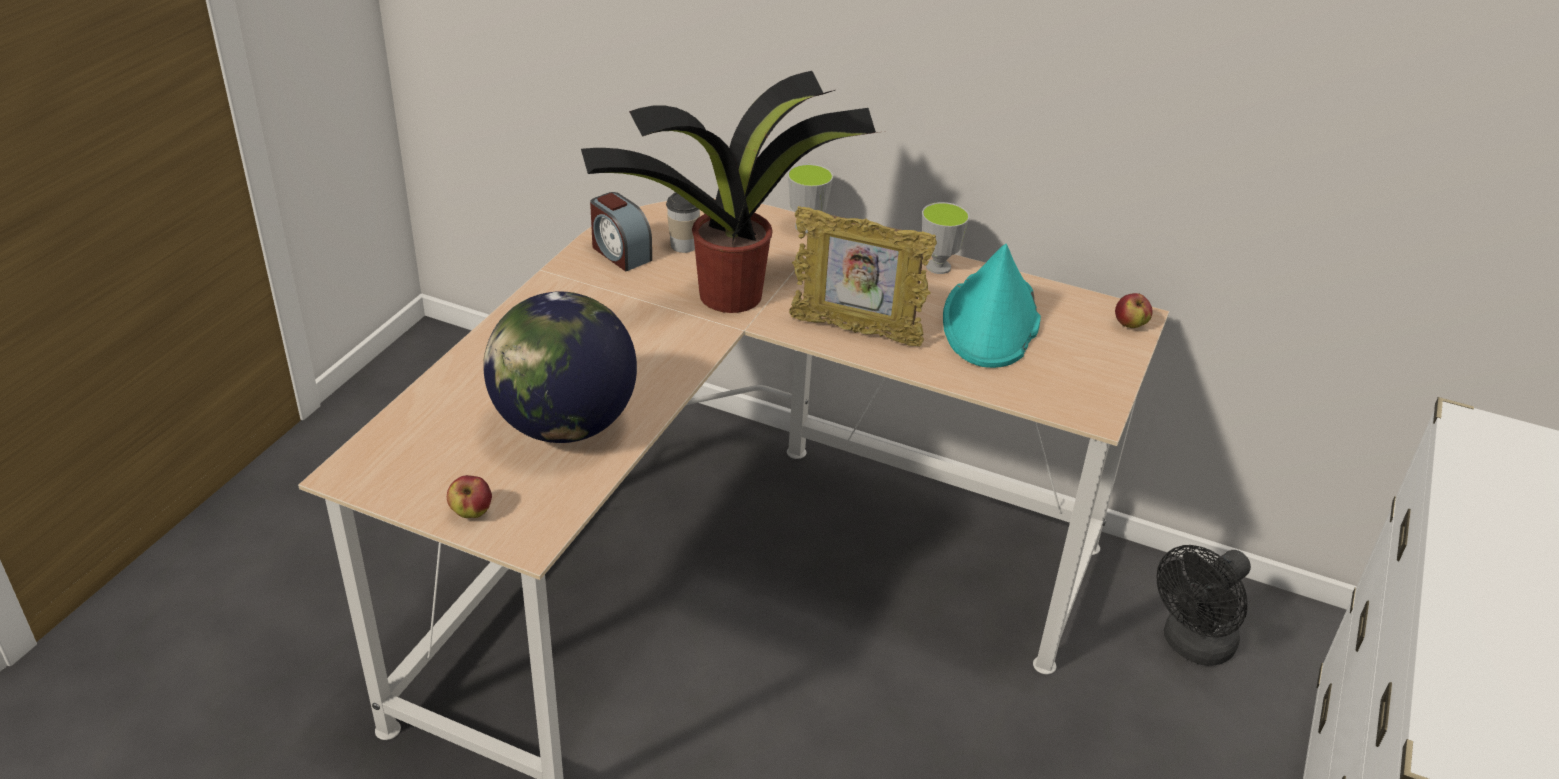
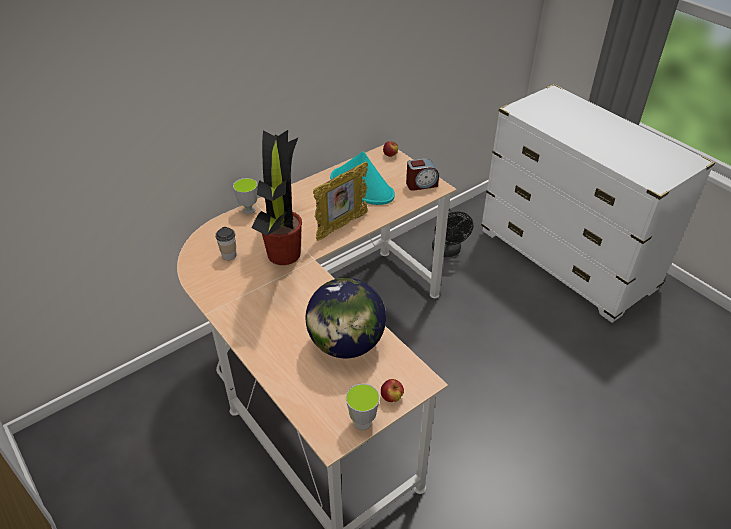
camera: 60 degrees left, 5 degrees up
(620, 253) = (216, 279): alarm clock -> alarm clock (421, 184)
(938, 267) = (313, 185): cup -> cup (362, 423)

